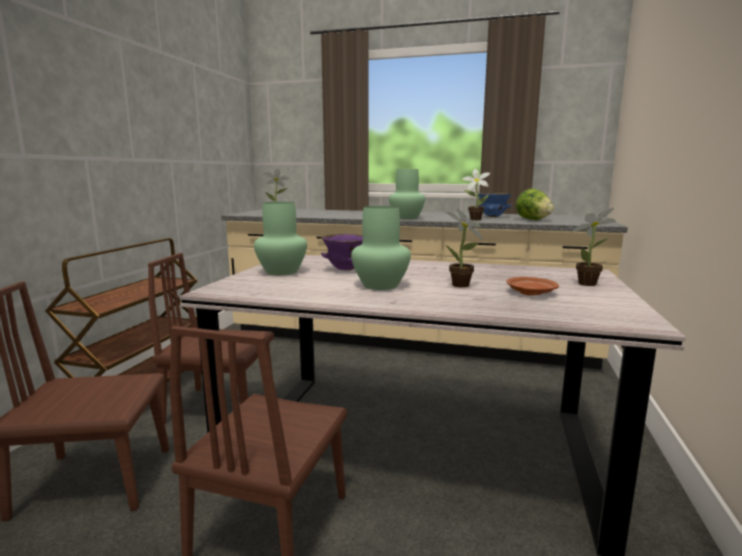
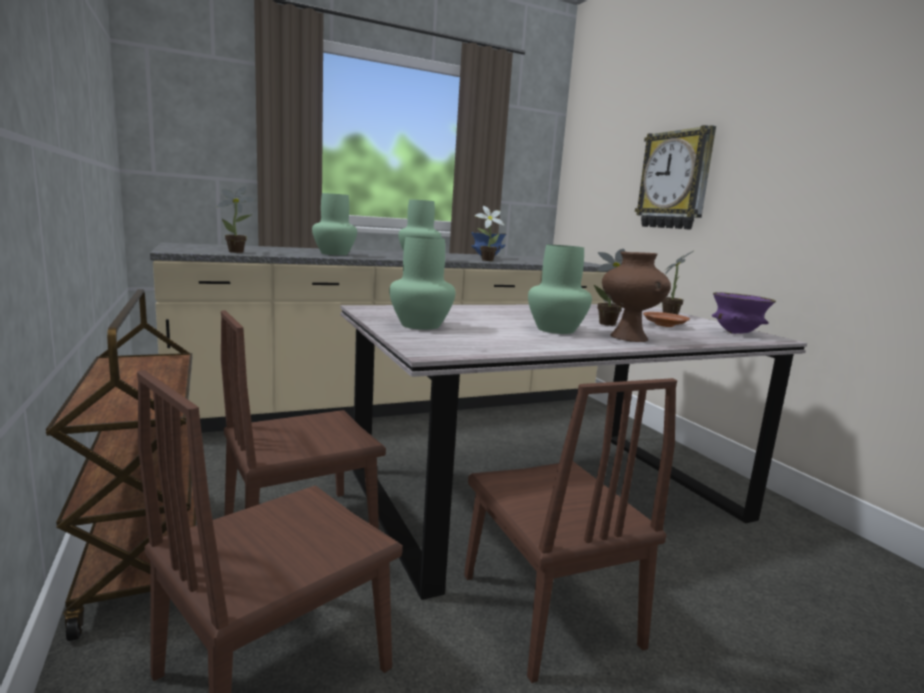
camera: 40 degrees left, 0 degrees up
(345, 270) = (474, 318): purple bowl -> purple bowl (736, 333)
(347, 215) = (335, 254): none -> green vase
(426, 299) = (627, 337): none -> brown vase
(533, 219) = (530, 260): lettuce -> none
(677, 122) = (675, 180): none -> wall clock

